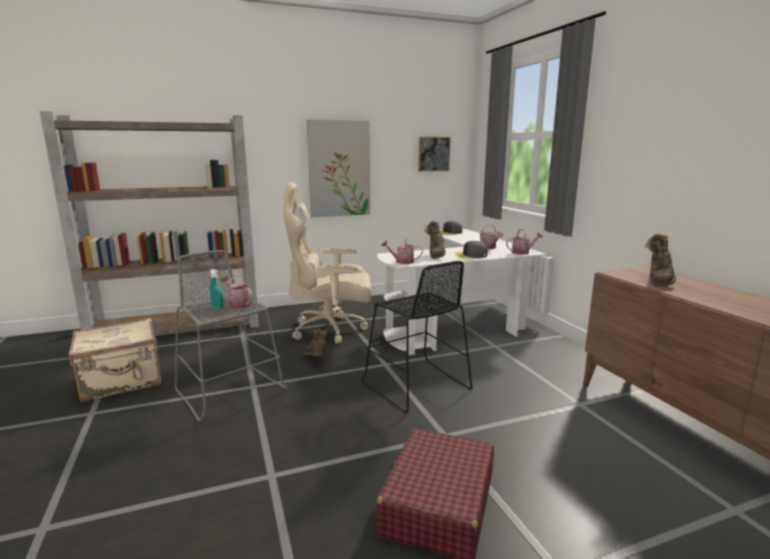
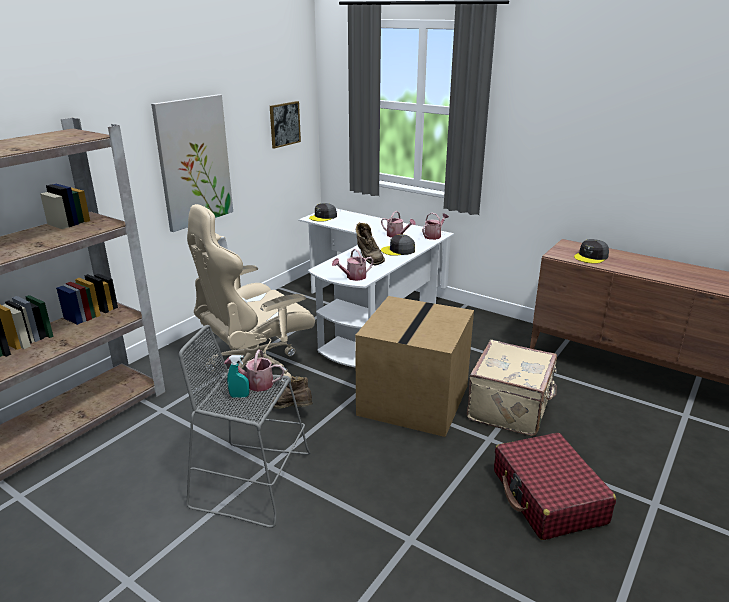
camera: 35 degrees left, 10 degrees up
(122, 382) = (101, 529): beige suitcase -> beige suitcase (511, 408)
(415, 385) = (414, 401): black stool -> cardboard box
(658, 281) = (591, 257): brown boot -> grey cap

